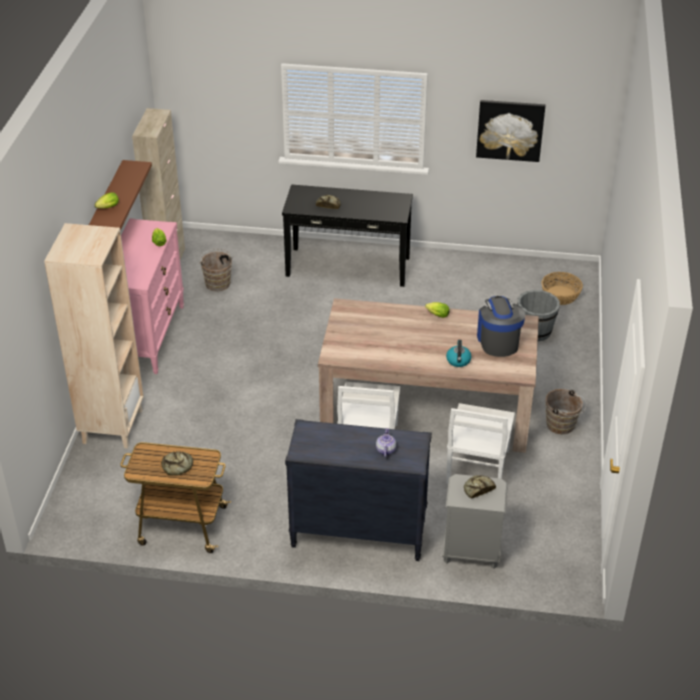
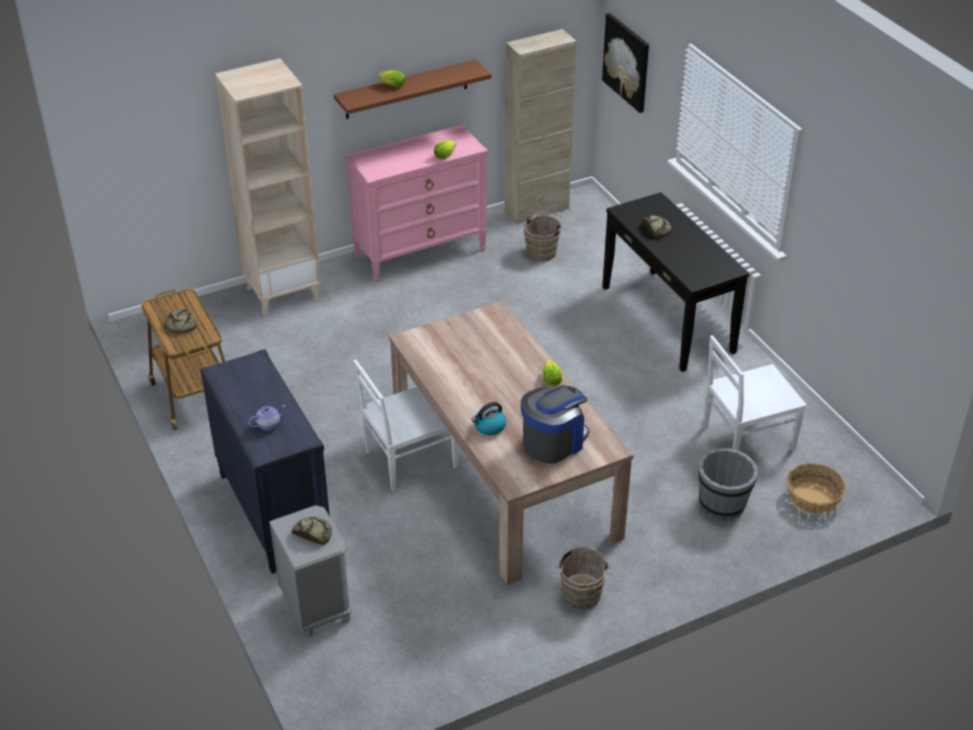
camera: 55 degrees right, 0 degrees up
(477, 468) = (446, 557): white chair -> white chair (746, 439)
(510, 130) = (862, 254): picture -> picture (627, 62)

